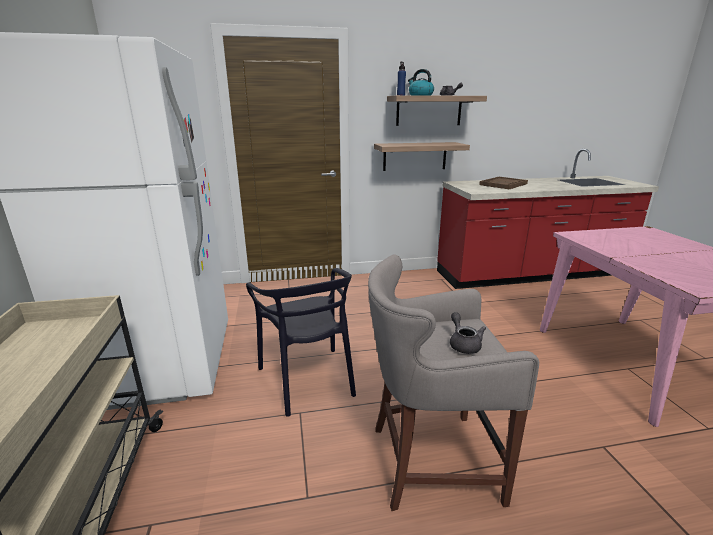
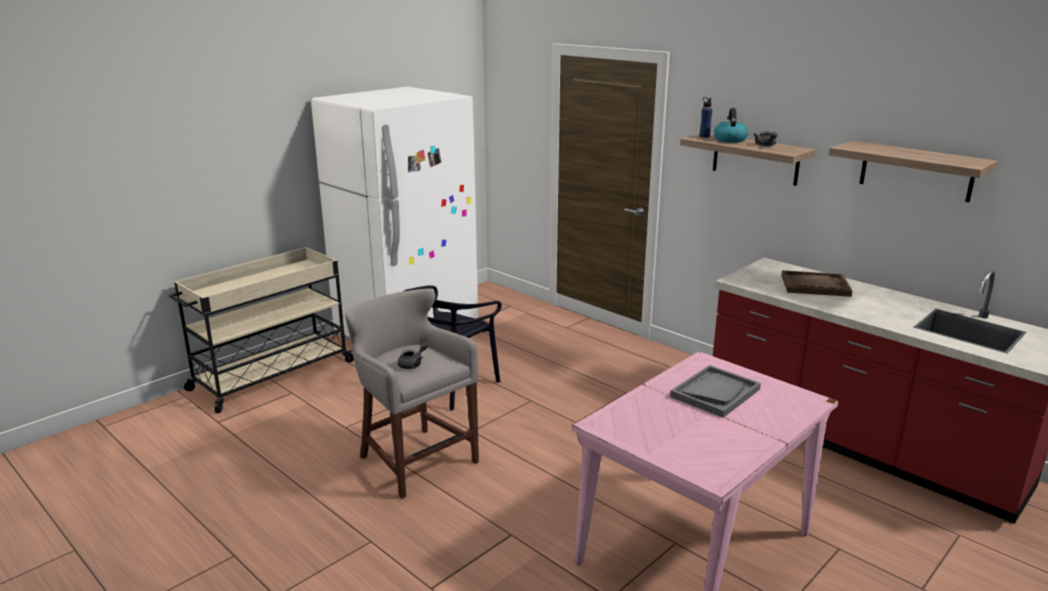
camera: 55 degrees right, 0 degrees up
(415, 156) = (734, 214): shelf -> shelf (916, 171)
(633, 244) = (715, 393): none -> grey tray

